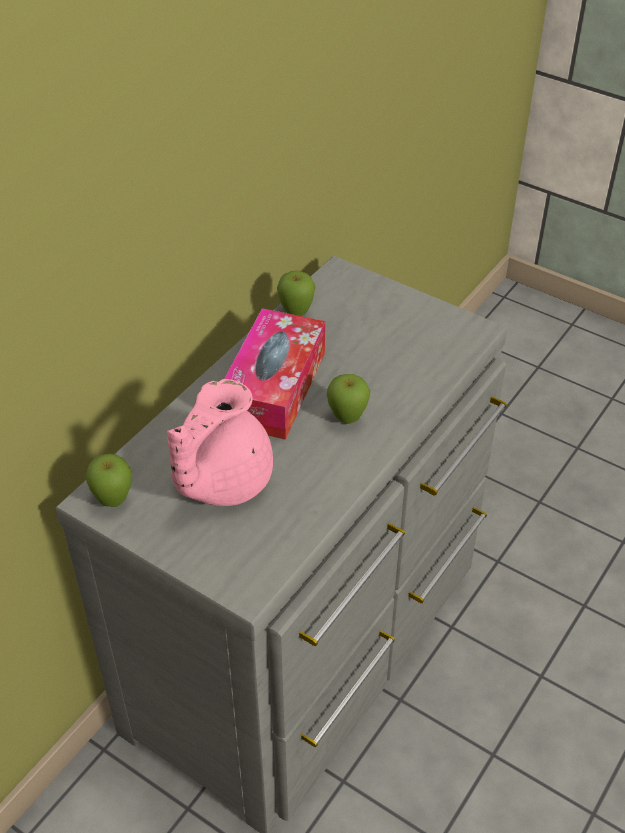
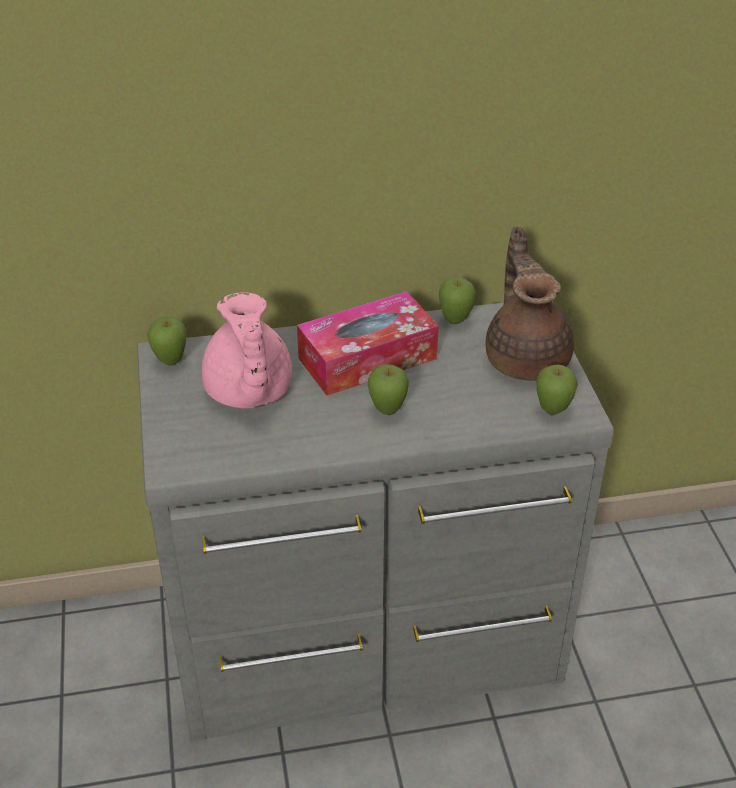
camera: 45 degrees right, 5 degrees down
(220, 481) = (248, 392): pink teapot -> pink teapot turned 90 degrees counterclockwise
(384, 310) = (526, 357): none -> brown teapot
(455, 340) = (552, 411): none -> apple

